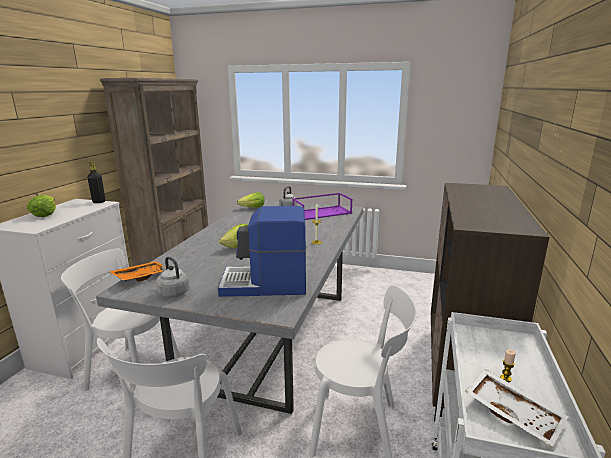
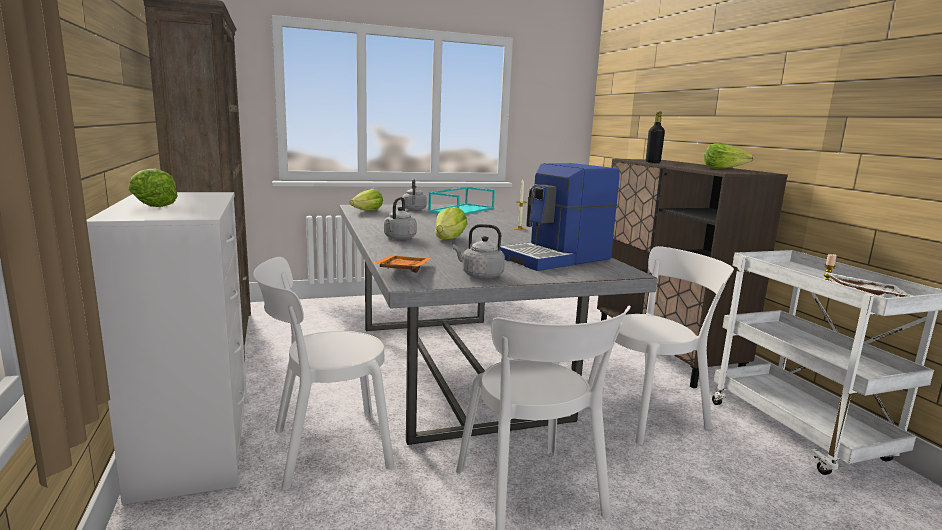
camera: 35 degrees left, 5 degrees down
(99, 202) = (200, 193): black bottle -> black bottle (652, 162)
(211, 241) = (399, 238): none -> grey kettle
(322, 212) = (461, 209): purple tray -> turquoise tray
(498, 216) = (723, 169): none -> lettuce

